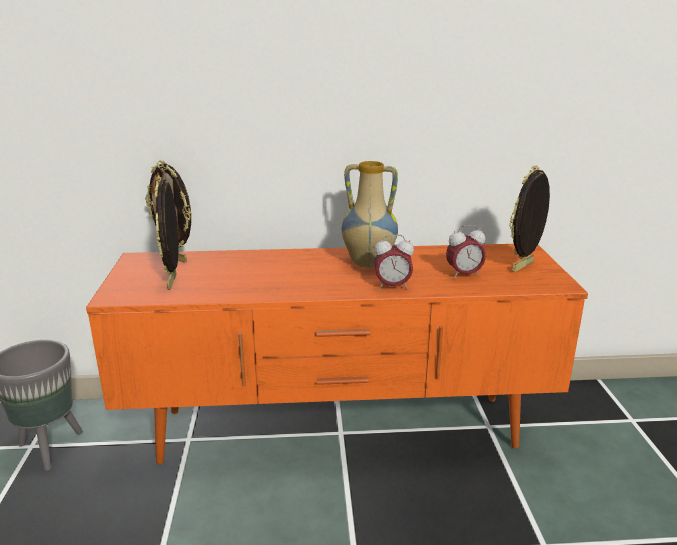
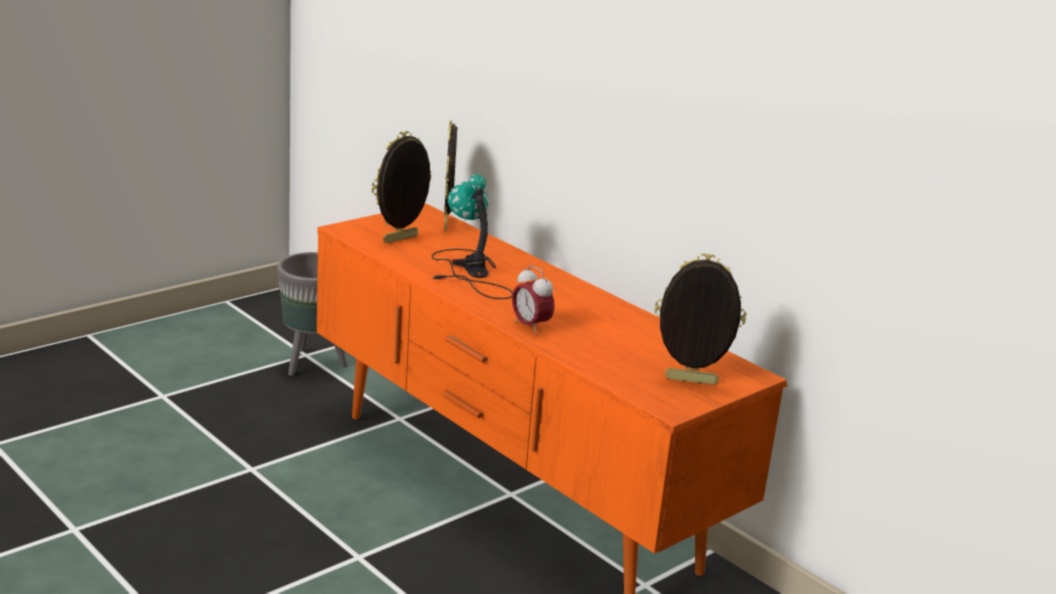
camera: 50 degrees right, 0 degrees up
(271, 277) = (470, 272): none -> table lamp
(368, 264) = (567, 304): vase -> none
(464, 275) = (614, 354): alarm clock -> none

